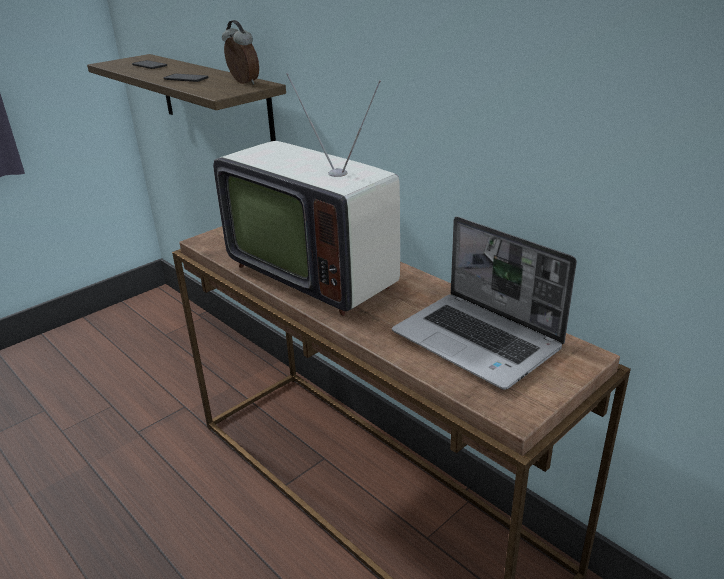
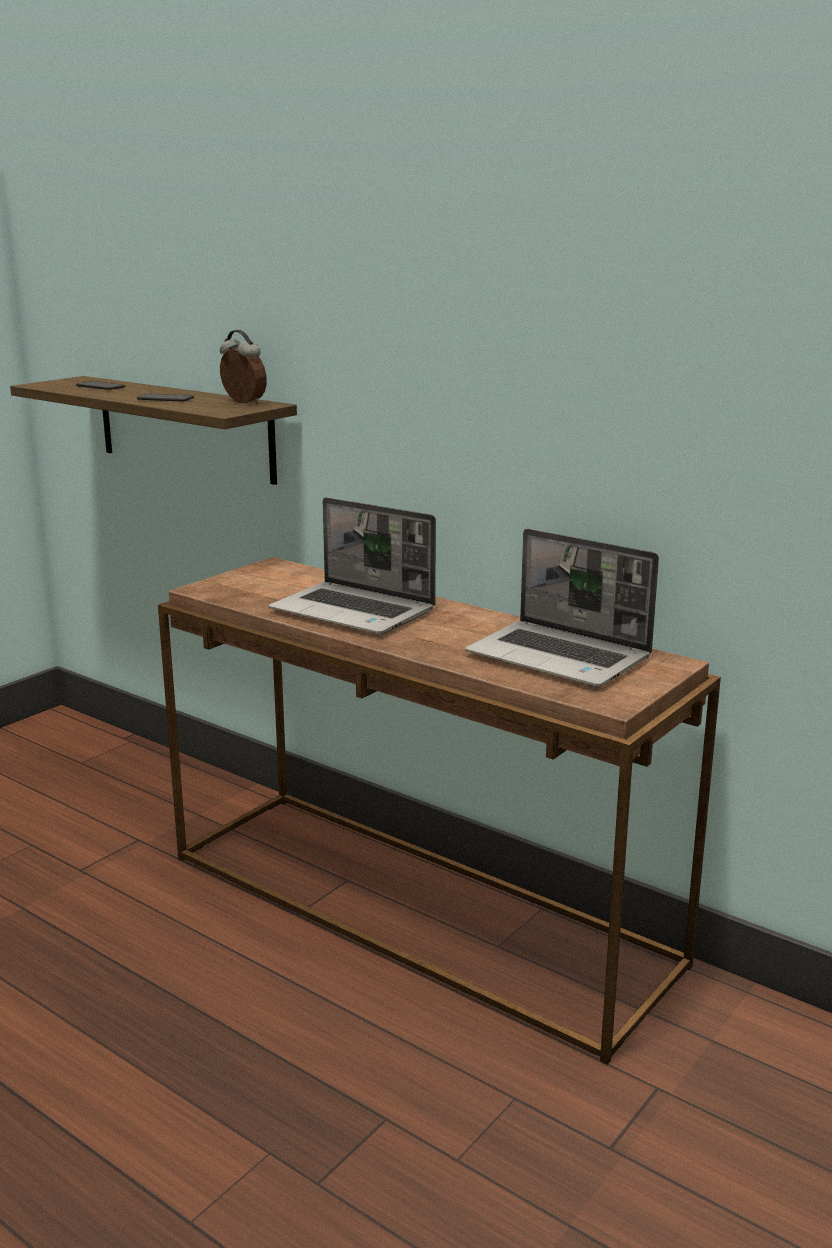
camera: 10 degrees left, 10 degrees down
(315, 272) = (355, 611): television -> laptop

